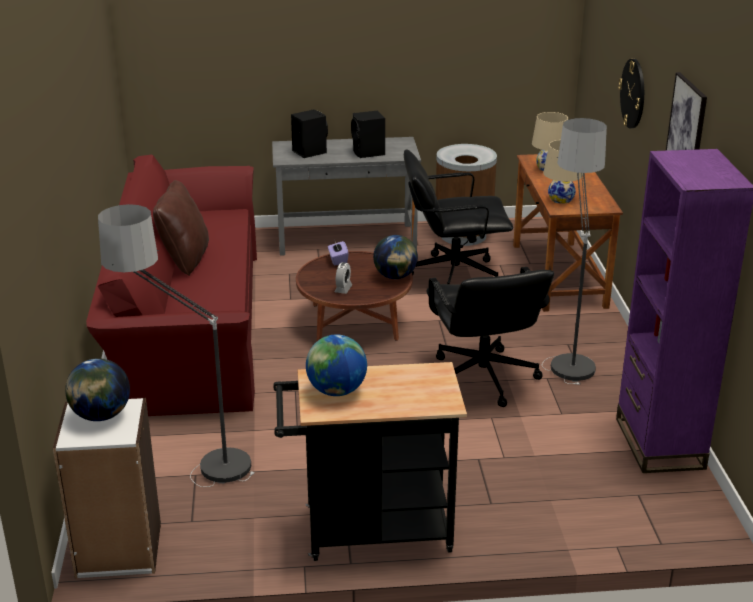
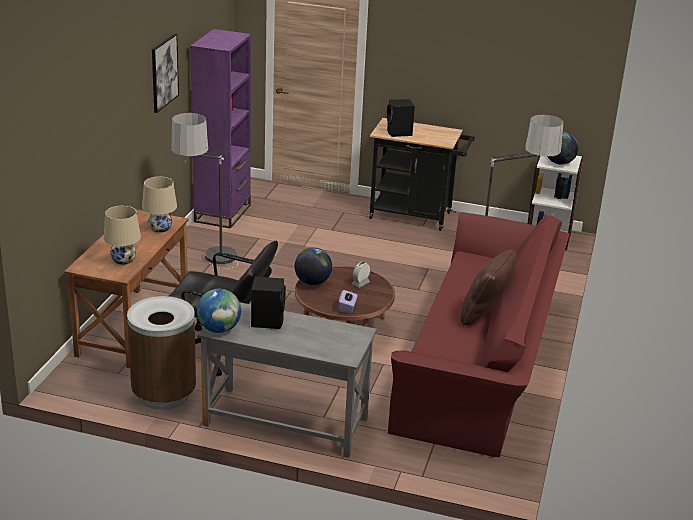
camera: 160 degrees left, 0 degrees up
(309, 151) = (327, 338): black speaker -> black speaker (399, 133)
(336, 391) = (438, 136): globe -> globe (219, 329)
(482, 378) = (285, 267): black office chair -> none
(633, 93) = (109, 128): wall clock -> none

